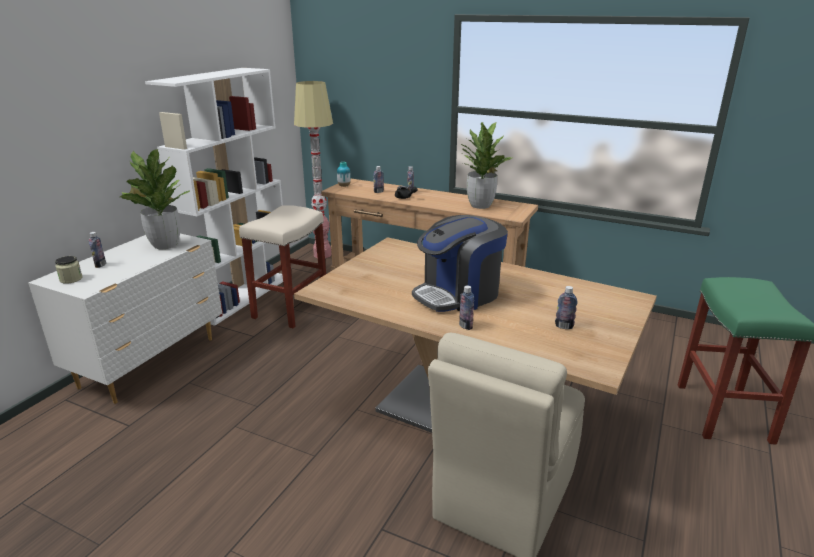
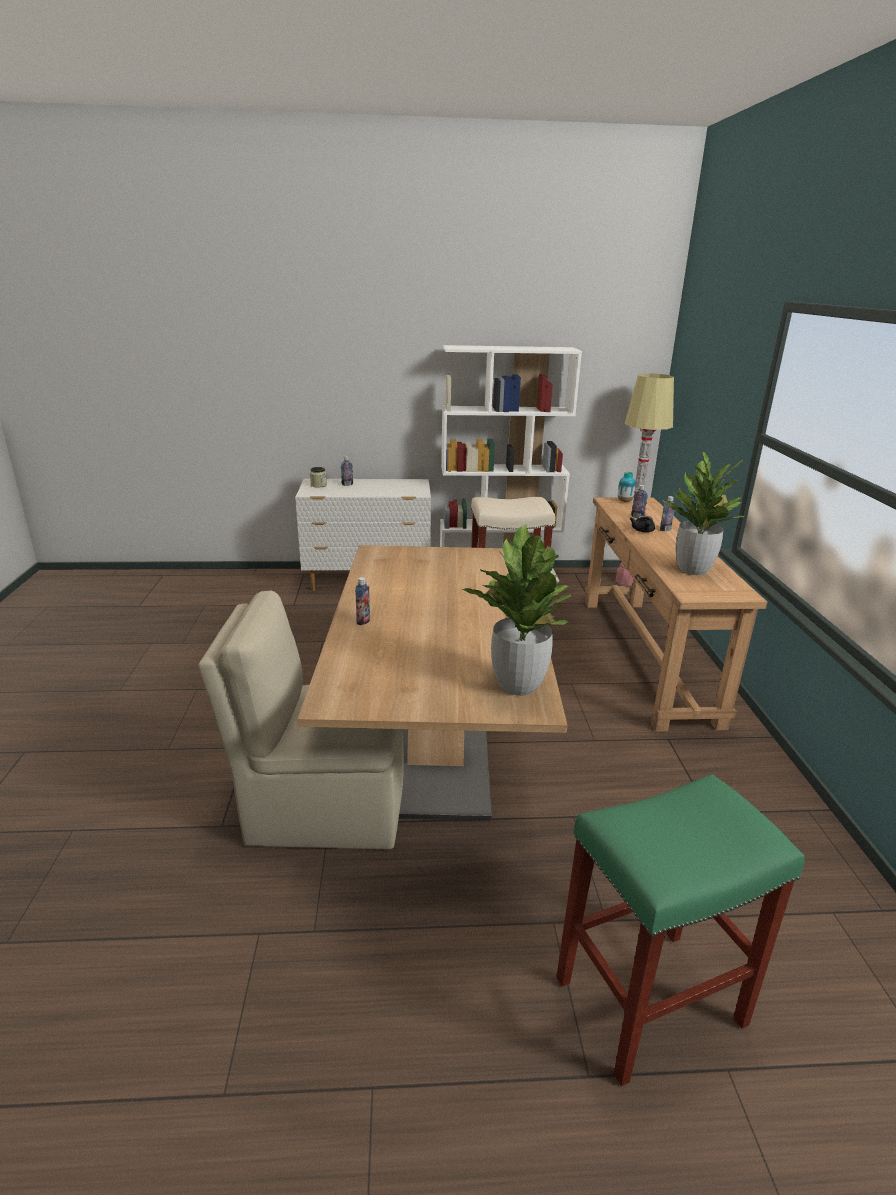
camera: 60 degrees right, 0 degrees up
(165, 245) = (401, 489): potted plant -> potted plant (518, 685)
(458, 295) = (427, 605): coffee machine -> none
(564, 326) = (409, 671): bottle -> none

